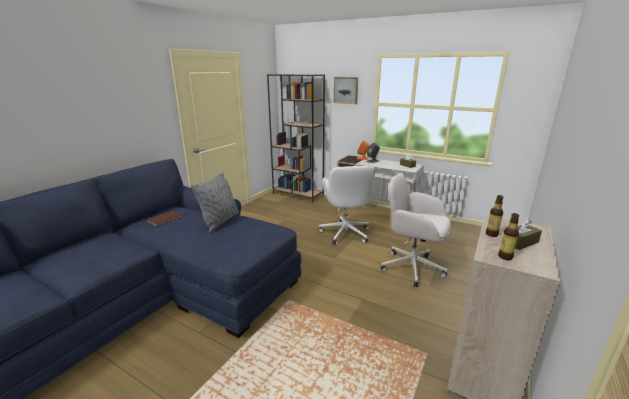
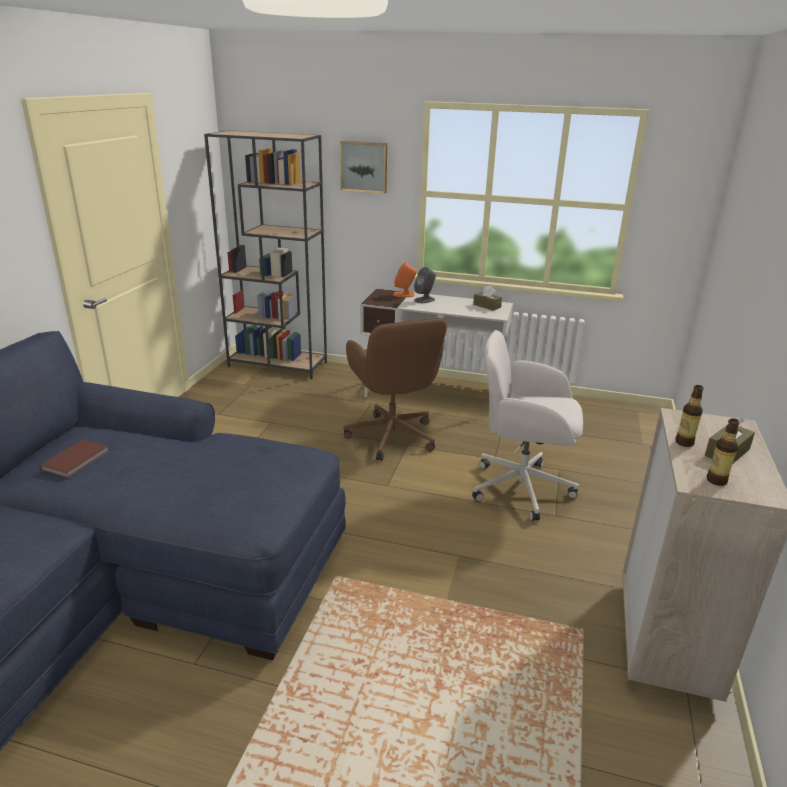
camera: 15 degrees left, 5 degrees up
(220, 222) = (192, 453): grey pillow -> none
(345, 233) = (391, 437): white office chair -> brown office chair

